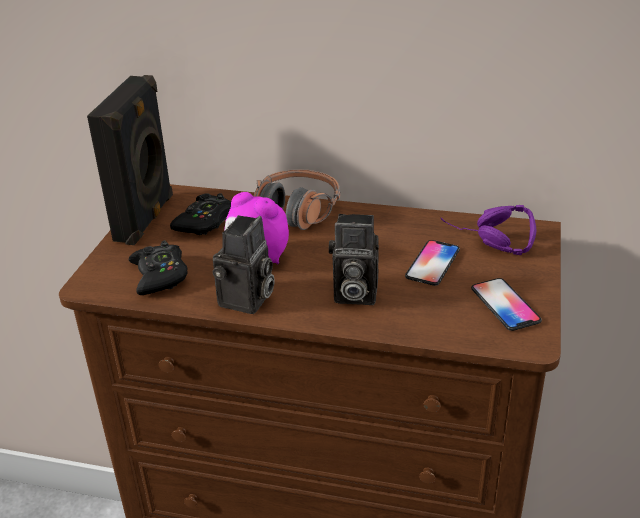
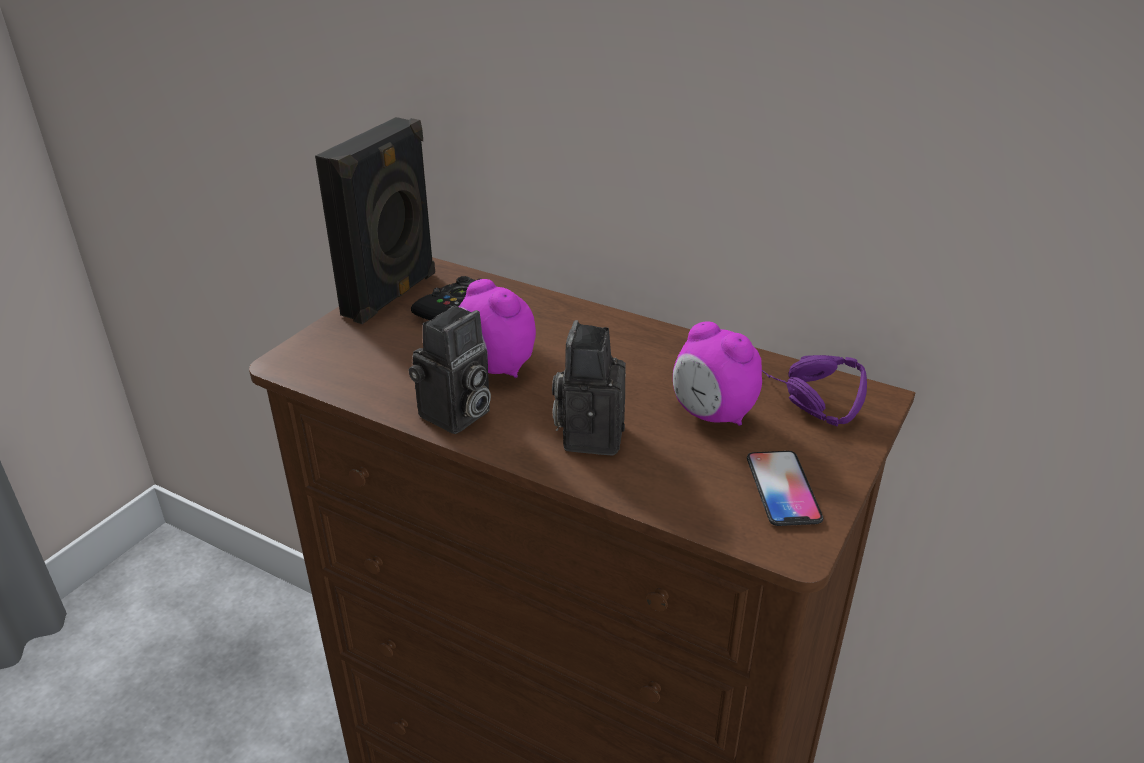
camera: 15 degrees right, 0 degrees up
(160, 276) = (371, 366): black game controller -> none
(296, 211) = (573, 317): headphones -> none
(353, 294) = (589, 434): camera -> camera turned 75 degrees clockwise
(432, 264) = (712, 415): phone -> alarm clock

